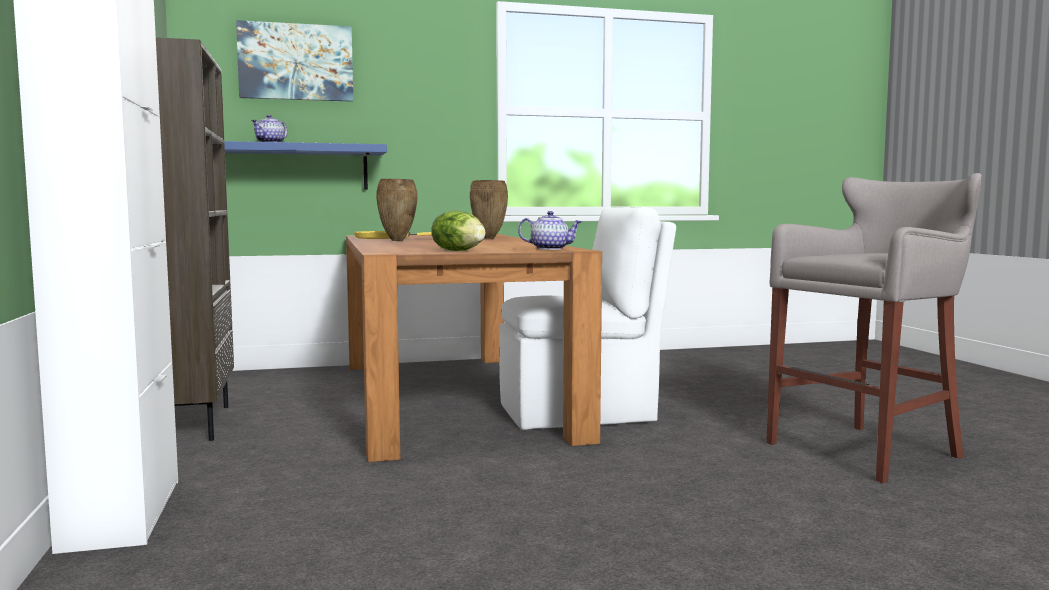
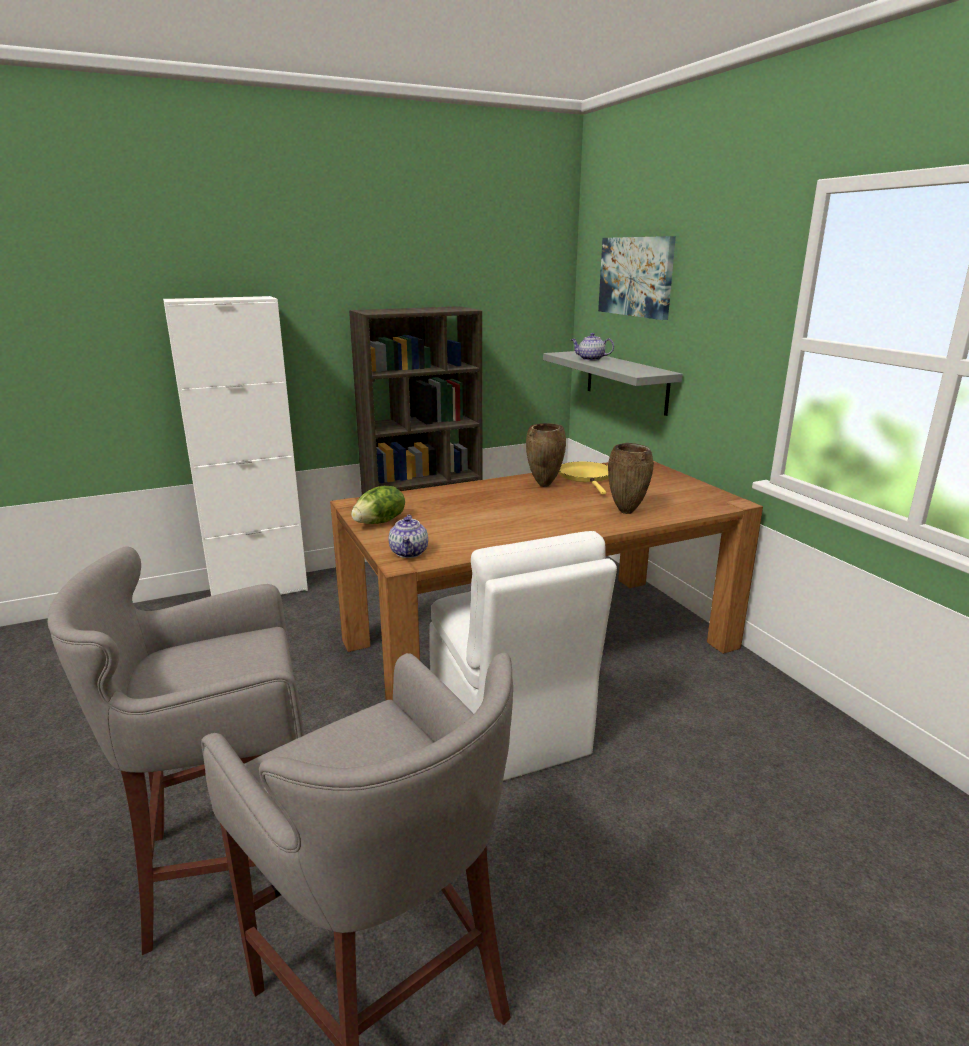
camera: 80 degrees right, 15 degrees up
(295, 167) = (626, 381): blue shelf -> grey shelf
(769, 496) = (228, 868): none -> grey stool

